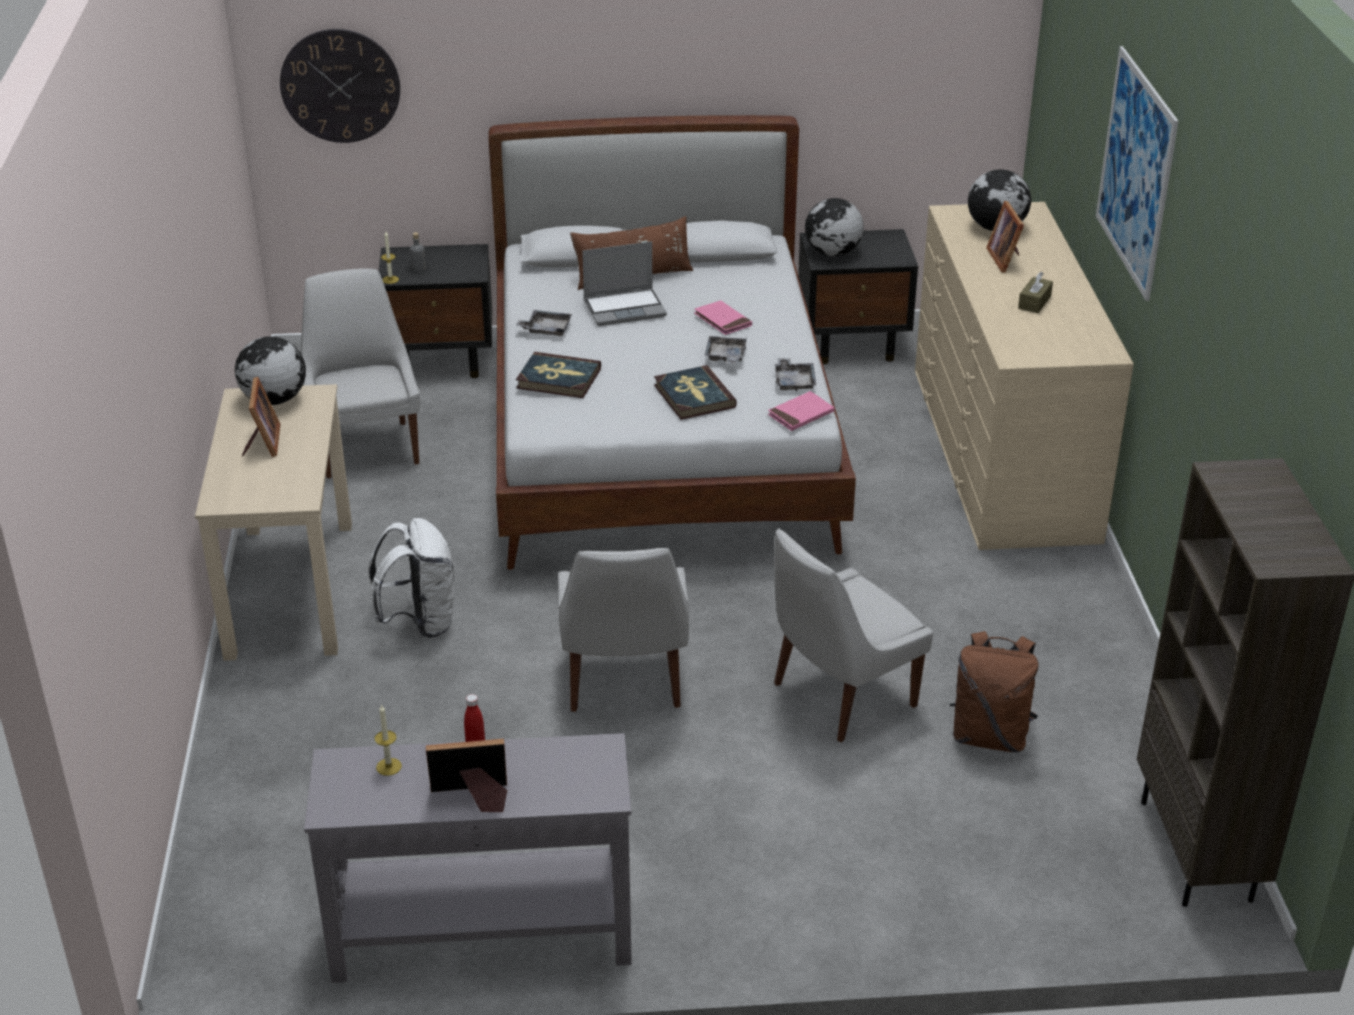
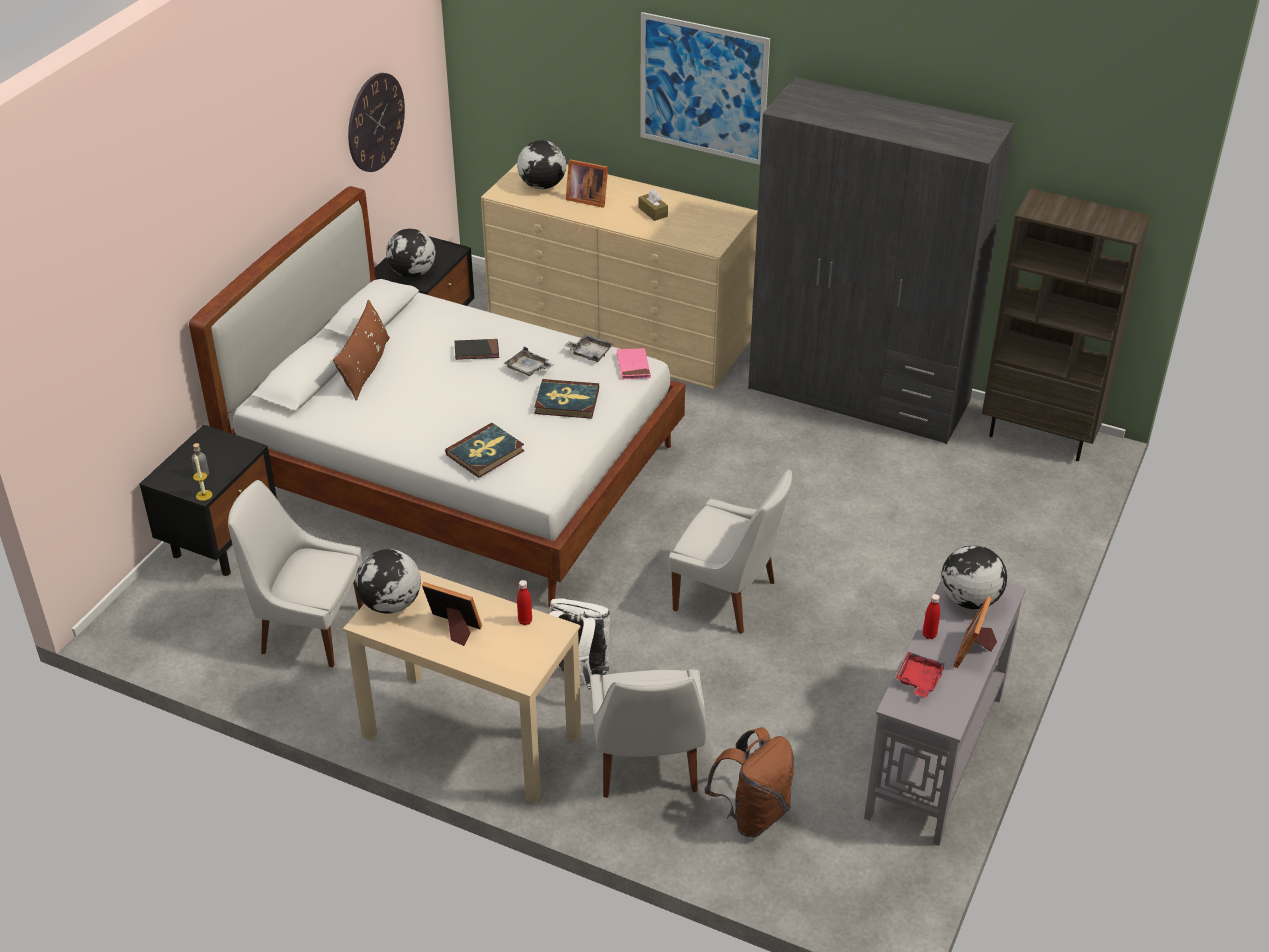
camera: 60 degrees left, 5 degrees up
(301, 477) = (525, 621): none -> red bottle
(340, 86) = (83, 358): wall clock -> wall clock (375, 122)
(389, 766) = (919, 680): candle -> red tray
(546, 329) = (401, 436): grey tray -> none
(567, 767) = (969, 600): none -> globe
(625, 308) = (412, 388): laptop -> none
(722, 320) = (476, 351): pink book -> black book
(839, 697) = (815, 508): white chair -> white chair (647, 767)
(990, 736) = (895, 465): brown backpack -> brown backpack (753, 814)
(1096, 662) = (859, 395): none -> grey wardrobe

